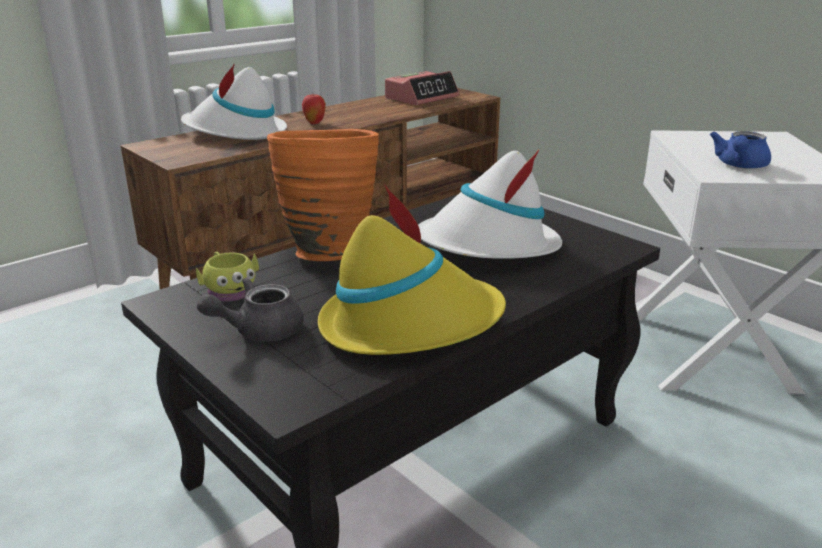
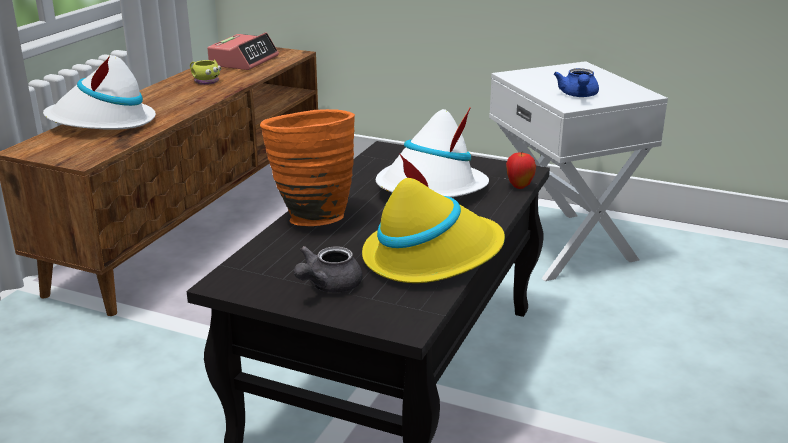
camera: 25 degrees left, 0 degrees up
(229, 290) = (268, 263): yellow mug -> yellow mug (204, 81)
(314, 123) = (170, 101): apple -> apple (519, 186)

